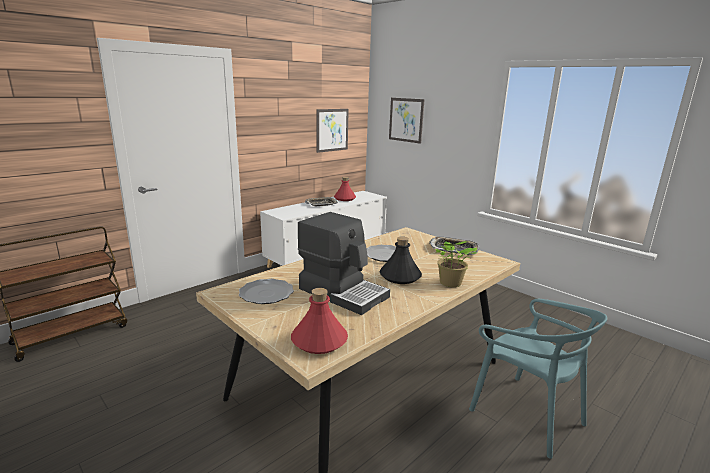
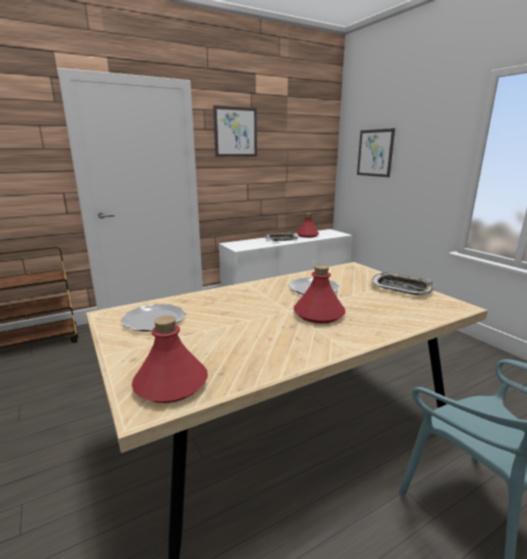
camera: 15 degrees right, 0 degrees up
(332, 130) = (297, 165): picture -> picture (235, 132)
(343, 292) = (240, 326): coffee machine -> none
(400, 276) = (319, 314): black bottle -> red bottle
(450, 283) = (379, 328): potted plant -> none

